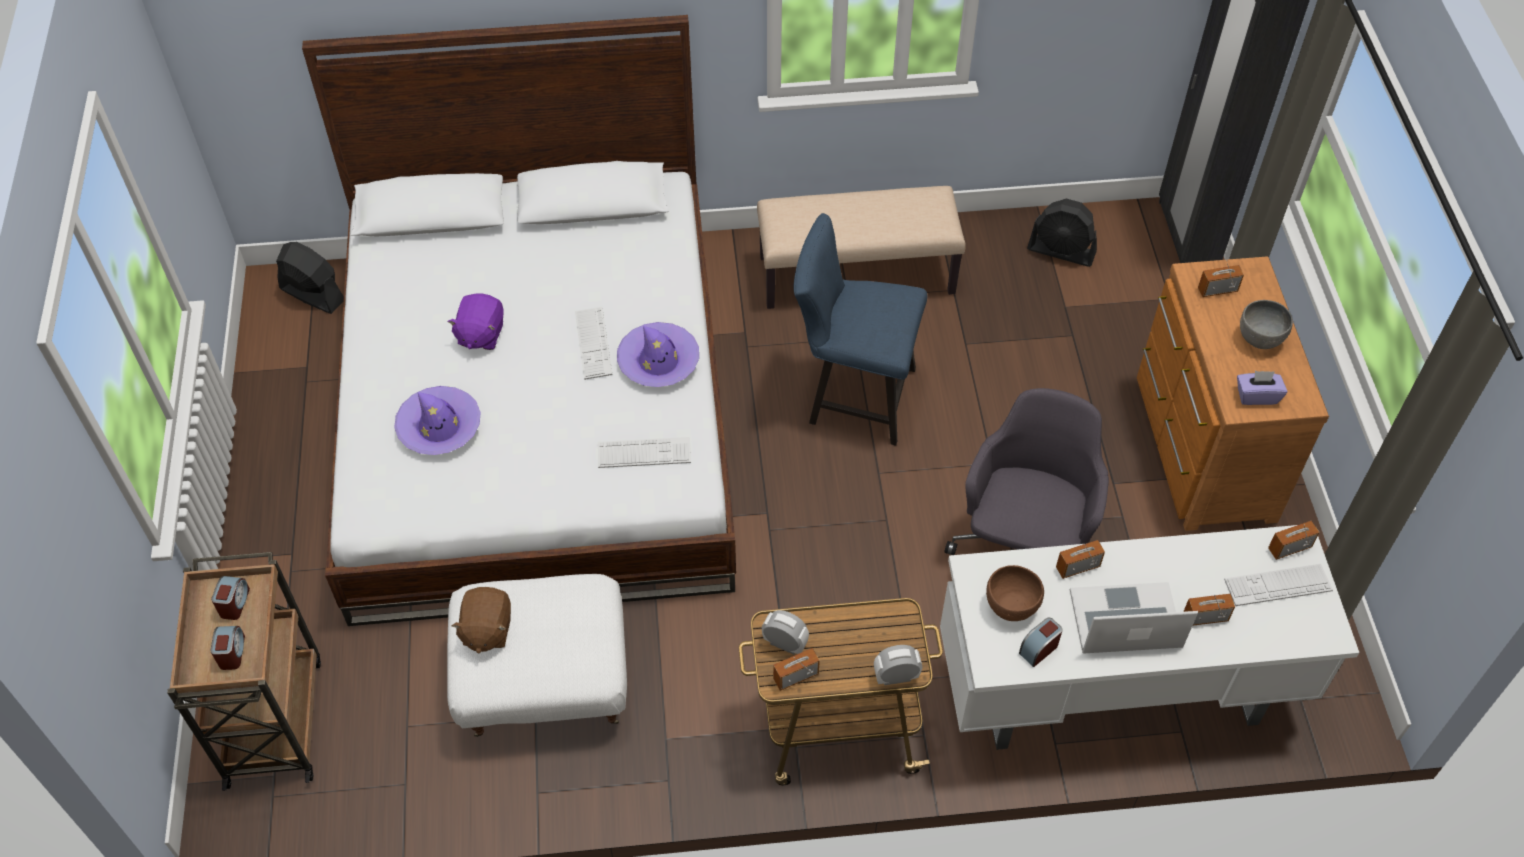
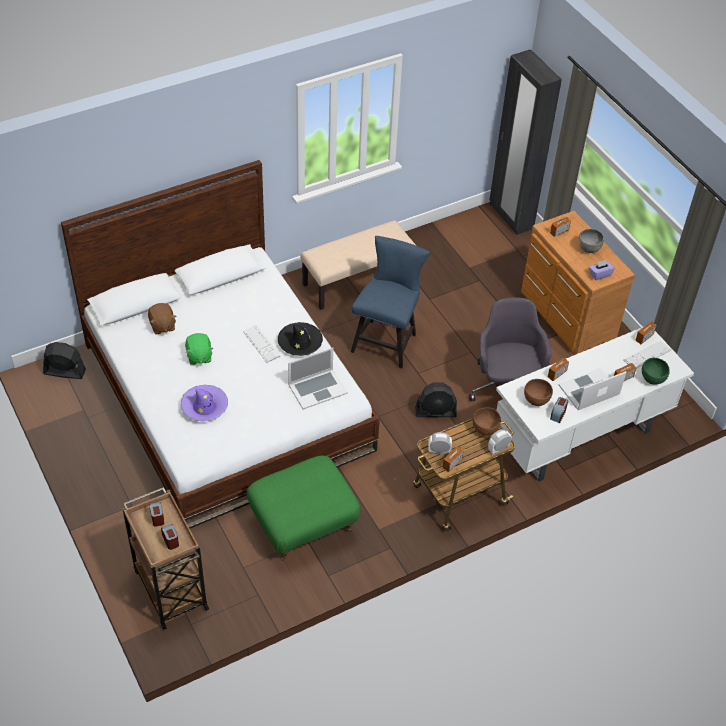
camera: 25 degrees left, 5 degrees down
(480, 334) = (199, 356): purple plush toy -> green plush toy
(486, 630) = (279, 498): brown plush toy -> brown plush toy (162, 326)
(545, 681) = (303, 523): white ottoman -> green ottoman
(644, 453) = (317, 388): keyboard -> laptop
(658, 361) = (300, 343): purple hat -> black hat
(853, 396) = (386, 340): blue chair -> blue chair turned 120 degrees clockwise
(891, 629) = (485, 429): none -> brown bowl
(1061, 251) = (454, 241): black fan -> black fan (435, 412)
(1265, 638) = (652, 379): none -> green bowl

